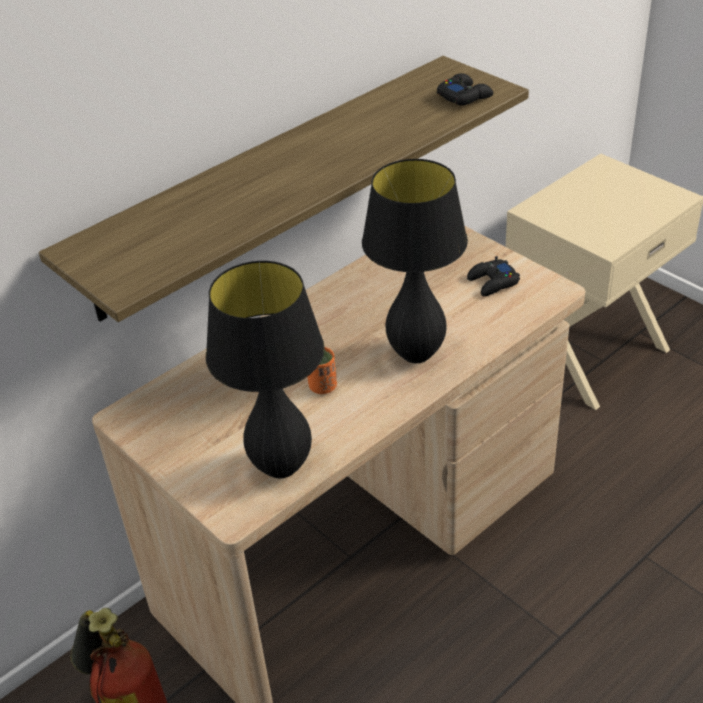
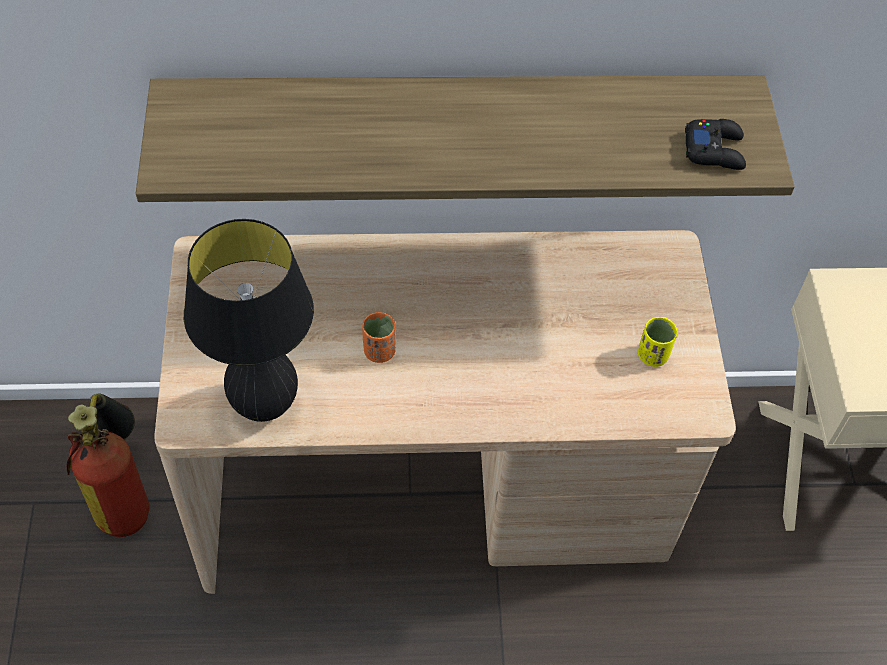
camera: 35 degrees right, 15 degrees up
(416, 355) = (492, 381): black table lamp -> none
(493, 282) = (652, 355): black game controller -> yellow cup

